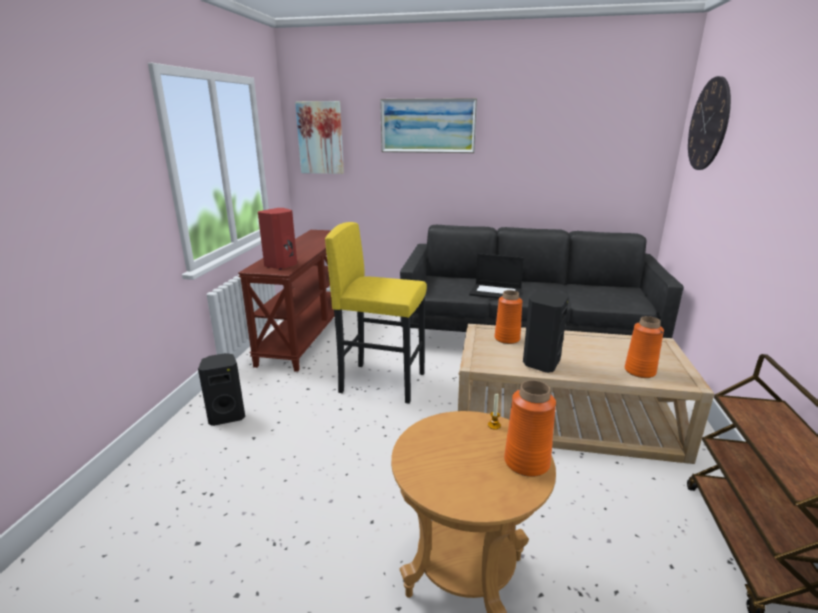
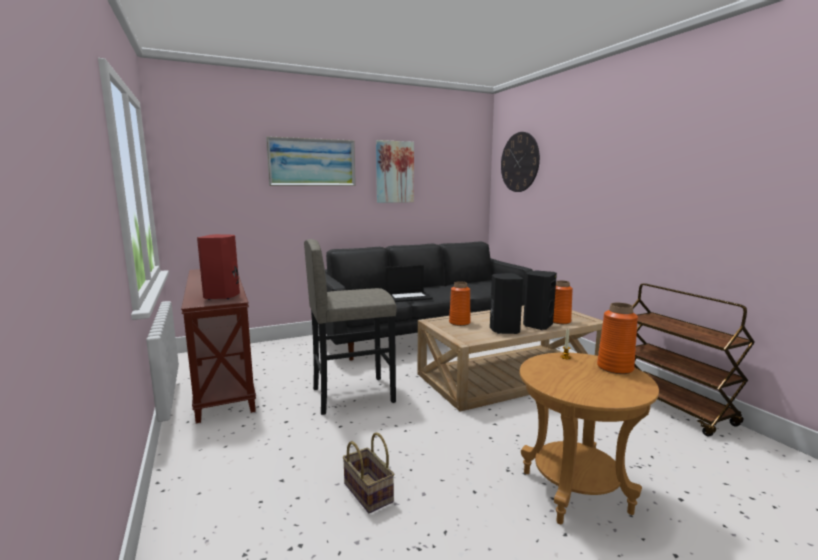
camera: 35 degrees left, 10 degrees down
(227, 416) = (223, 474): black speaker -> black speaker (537, 325)
(293, 477) = (366, 492): none -> basket
(320, 138) = (199, 172): picture -> picture (394, 172)
(382, 382) = (352, 395): yellow stool -> grey stool

